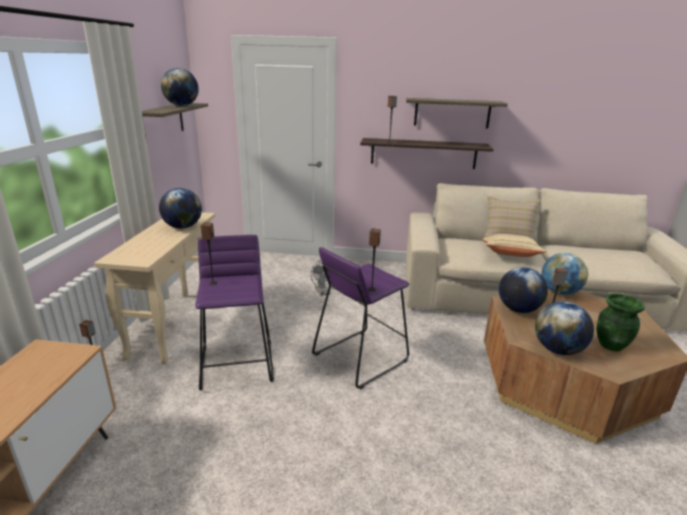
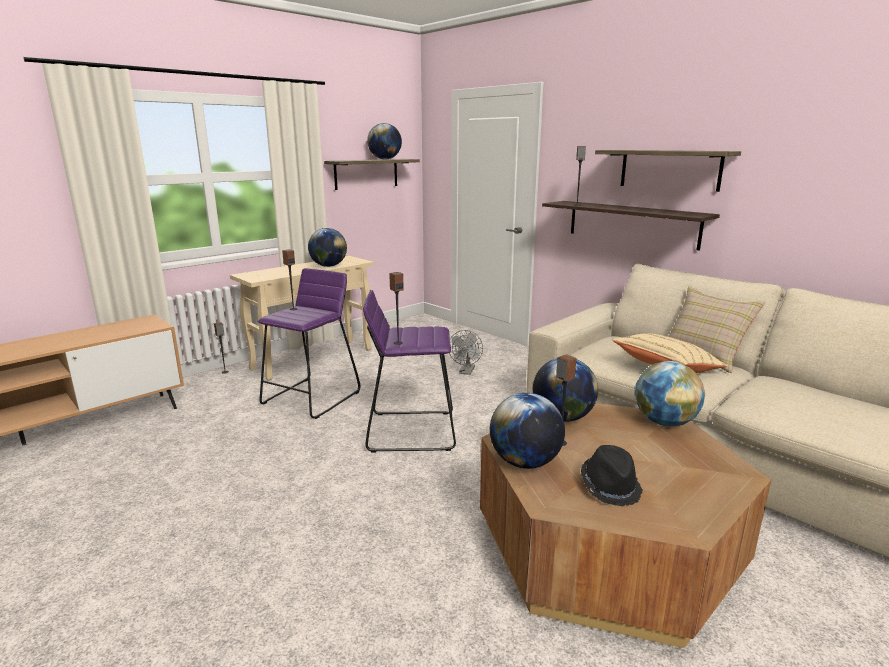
camera: 40 degrees right, 5 degrees down
(610, 345) = (610, 487): green vase -> black hat

